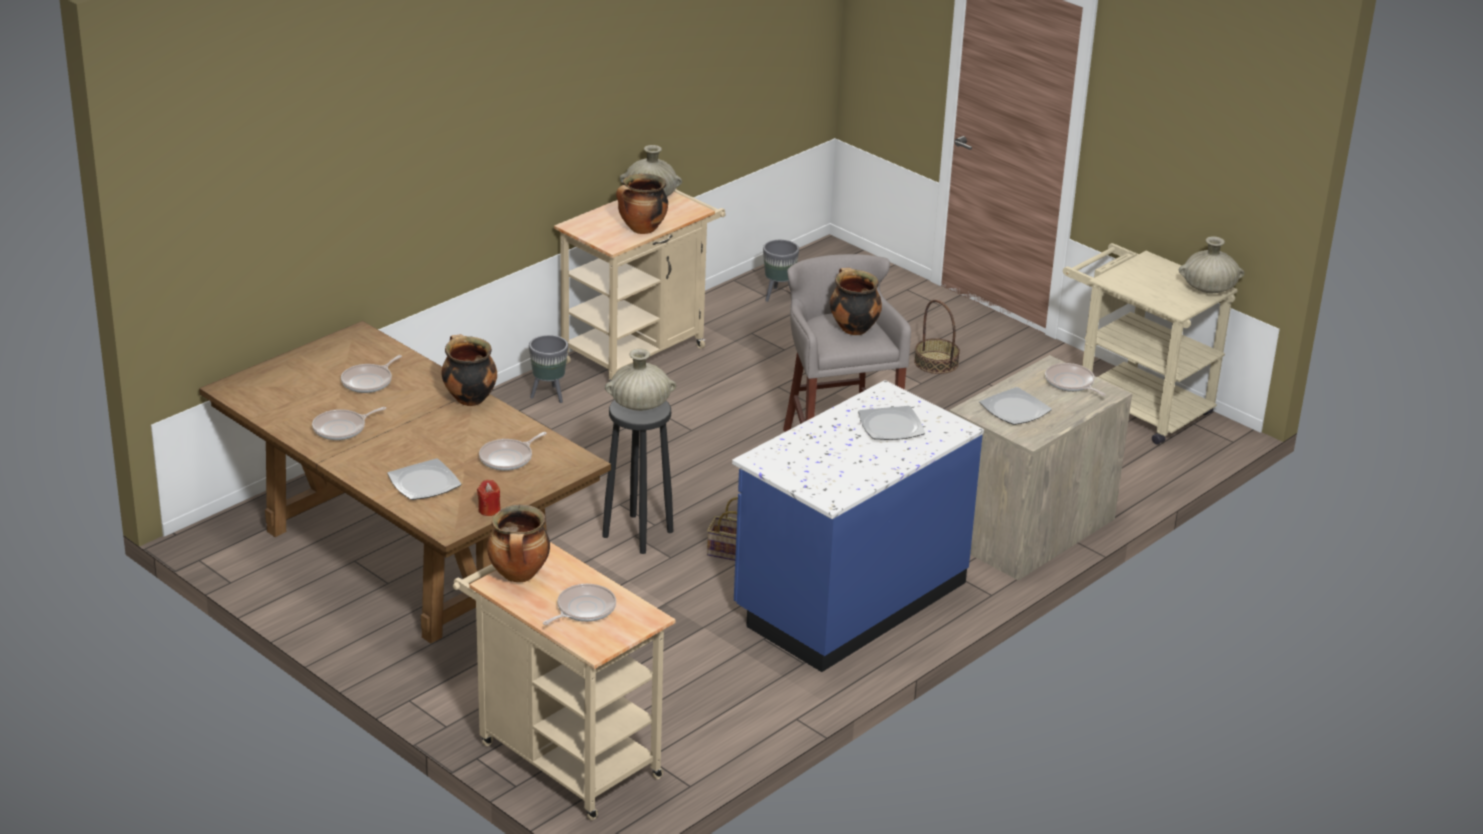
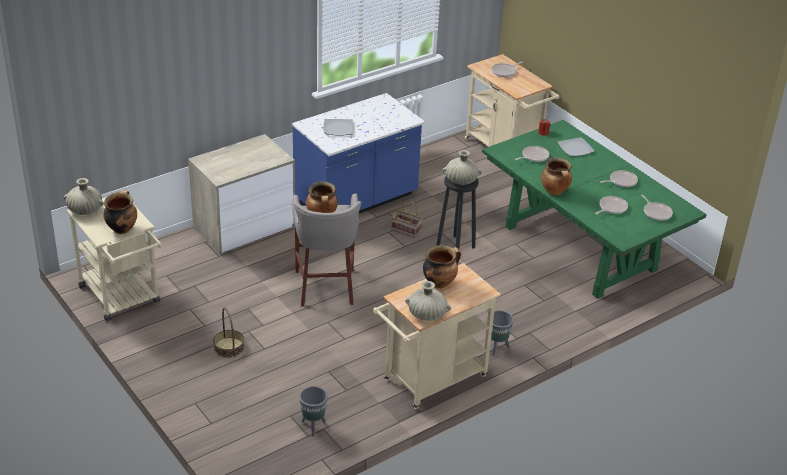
camera: 170 degrees left, 5 degrees up
(408, 556) = (579, 247): brown dining table -> green dining table
(519, 575) = (531, 86): cooking pot -> cooking pot (122, 228)
(1014, 409) = (259, 156): plate -> none
(1071, 383) = (217, 167): frying pan -> frying pan (656, 212)

